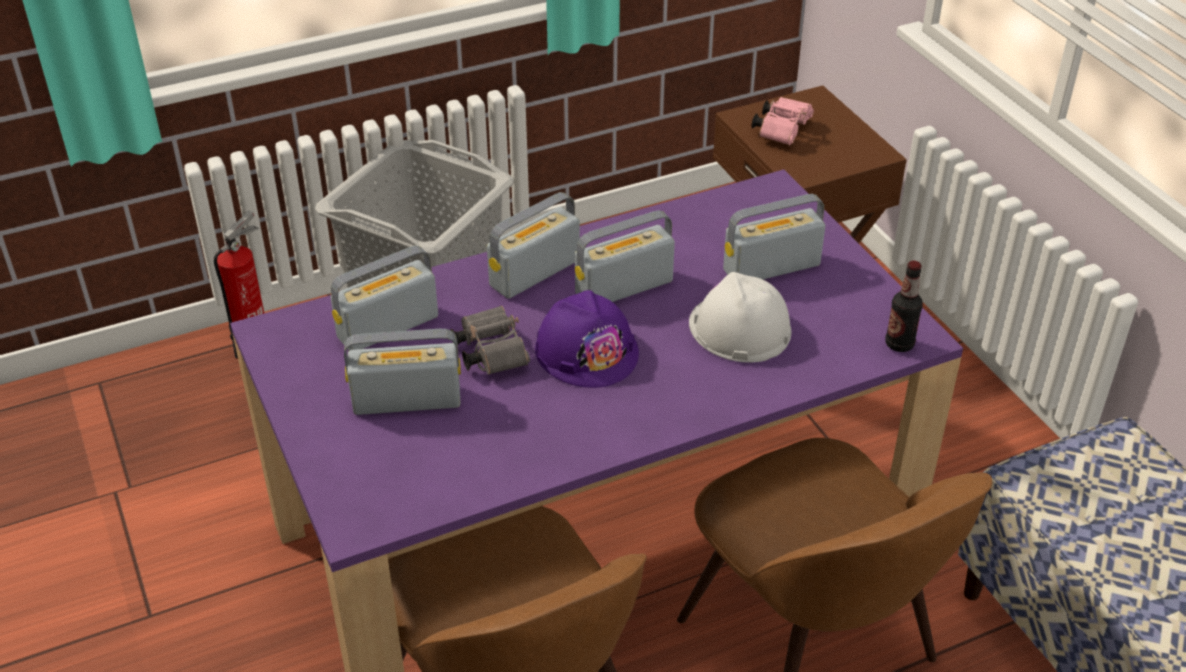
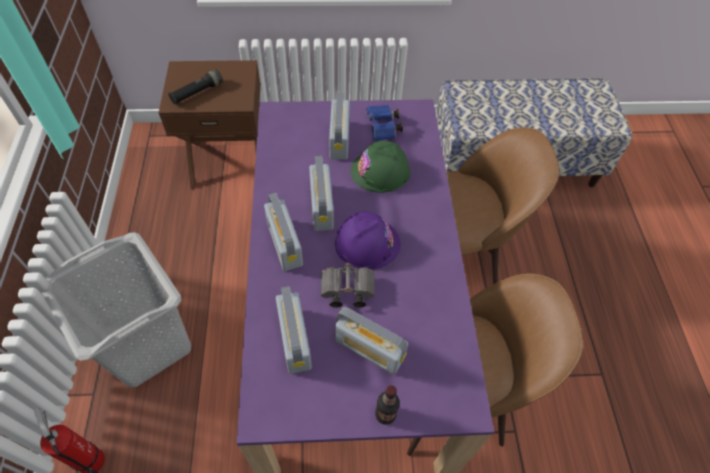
camera: 70 degrees left, 15 degrees up
(406, 400) = (369, 349): radio -> radio turned 75 degrees counterclockwise
(739, 328) = (380, 171): white hard hat -> green hard hat
(782, 130) = (197, 93): pink binoculars -> black flashlight
(836, 307) = (383, 129): none -> blue binoculars
(899, 344) = (421, 118): bottle -> bottle (385, 414)

